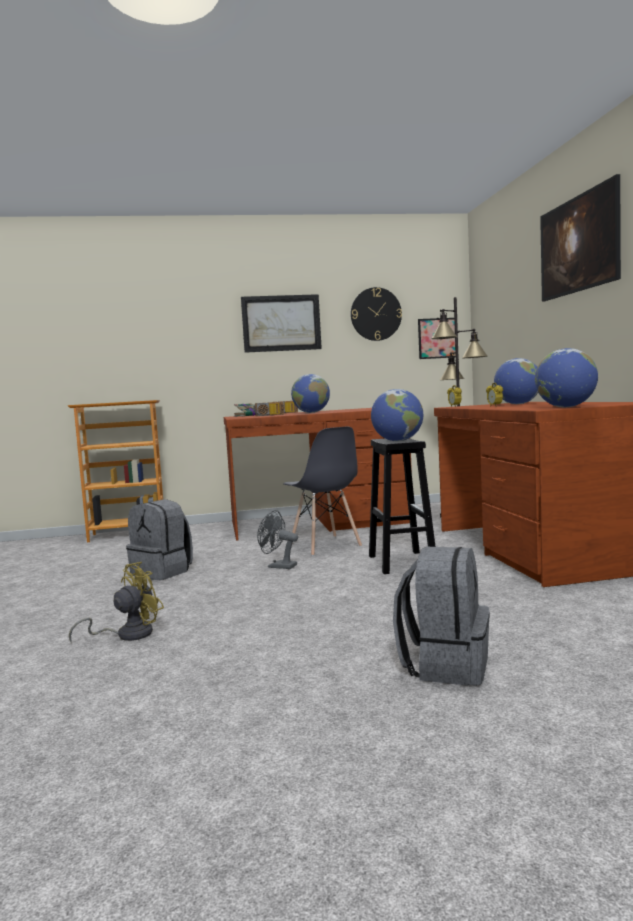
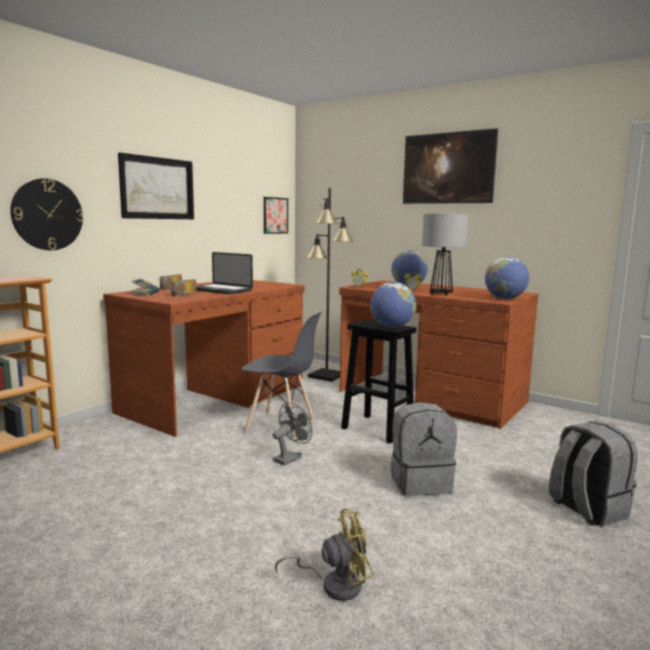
camera: 45 degrees left, 5 degrees up
(127, 634) = (334, 584): yellow fan -> yellow fan turned 75 degrees clockwise
(163, 572) = (185, 497): grey backpack -> grey backpack (420, 482)
(278, 566) = (290, 458): grey fan -> grey fan turned 150 degrees clockwise
(311, 412) = (221, 290): globe -> laptop
(376, 314) = (235, 188): wall clock -> wall clock (47, 214)
(509, 407) = (440, 294): none -> table lamp

